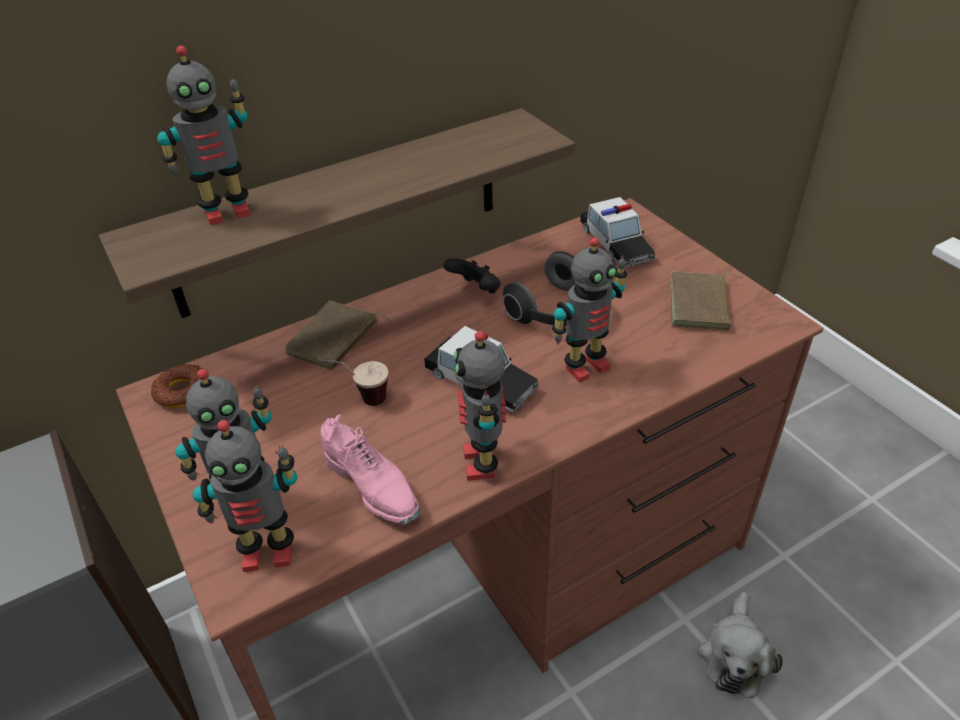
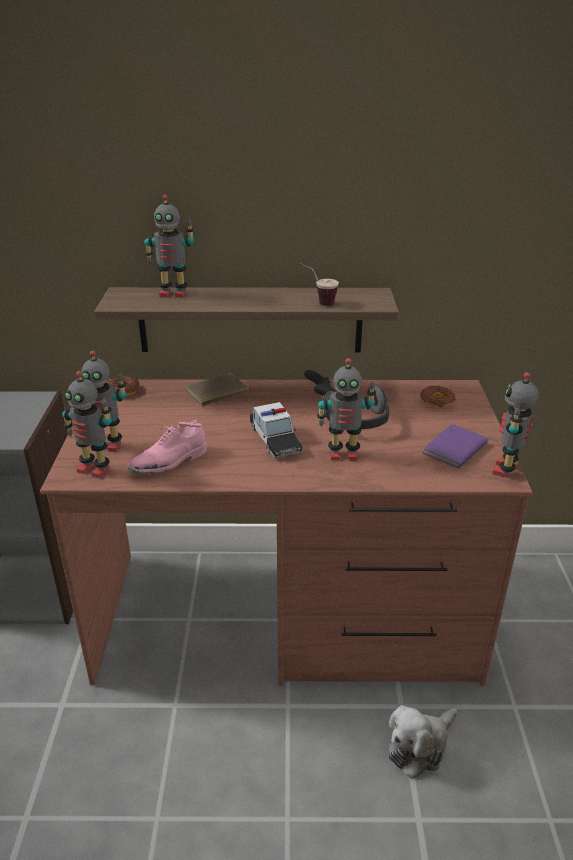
camera: 30 degrees right, 10 degrees down
(360, 399) = (202, 424): cup -> cup (318, 302)
(373, 486) = (169, 462): pink shoe -> pink shoe turned 60 degrees clockwise
(483, 462) = (235, 475): toy robot -> toy robot (506, 469)
(615, 244) = (437, 401): toy car -> donut
(701, 305) = (457, 450): brown book -> purple book

